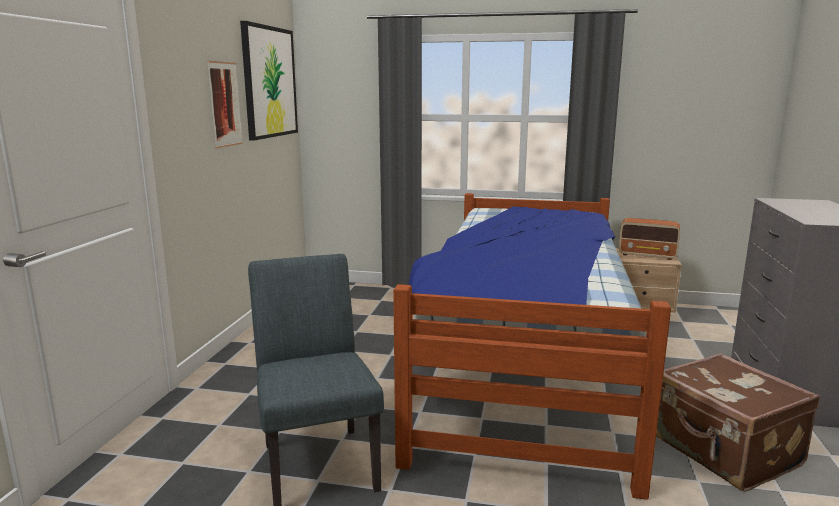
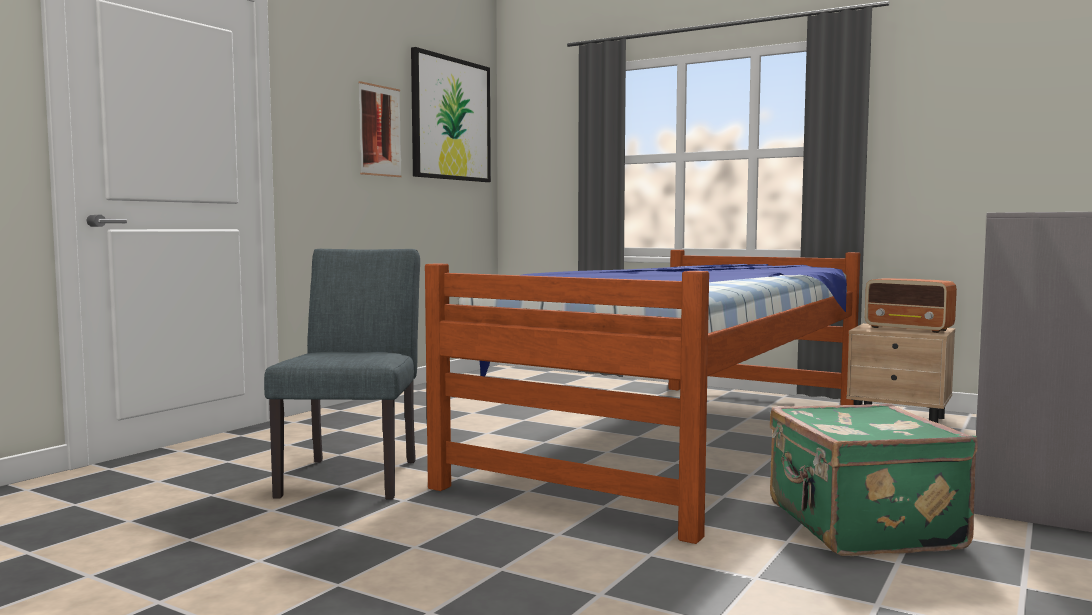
camera: 20 degrees right, 10 degrees down
(724, 452) = (860, 527): brown suitcase -> green suitcase

